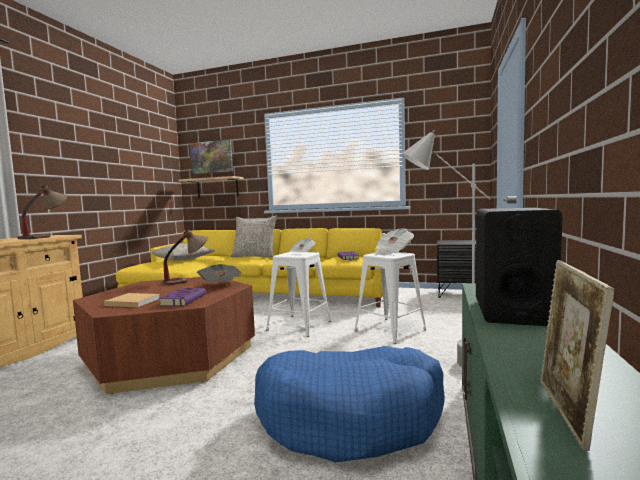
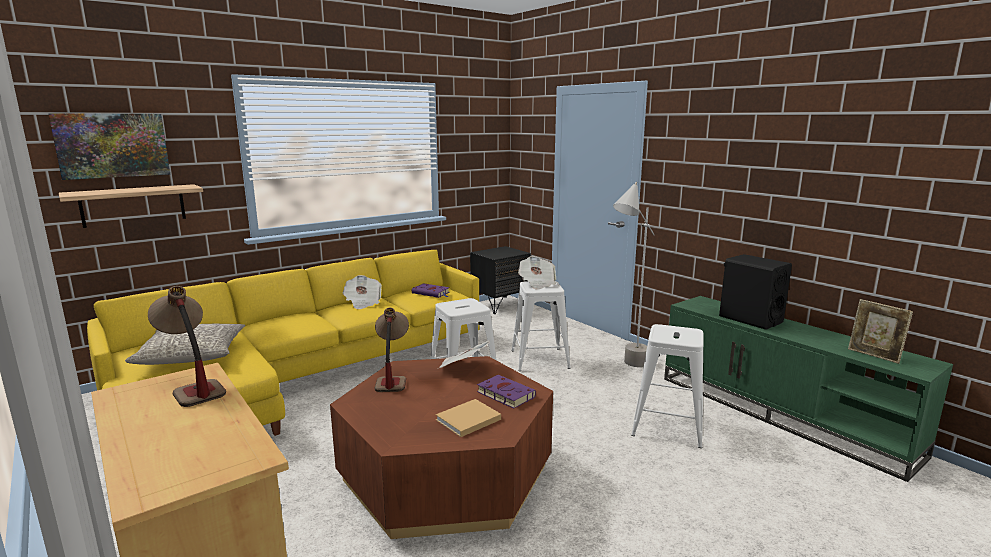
camera: 55 degrees left, 10 degrees up
(255, 256) = (291, 318): grey pillow -> none
(351, 416) = (667, 425): blue dog bed -> white stool

